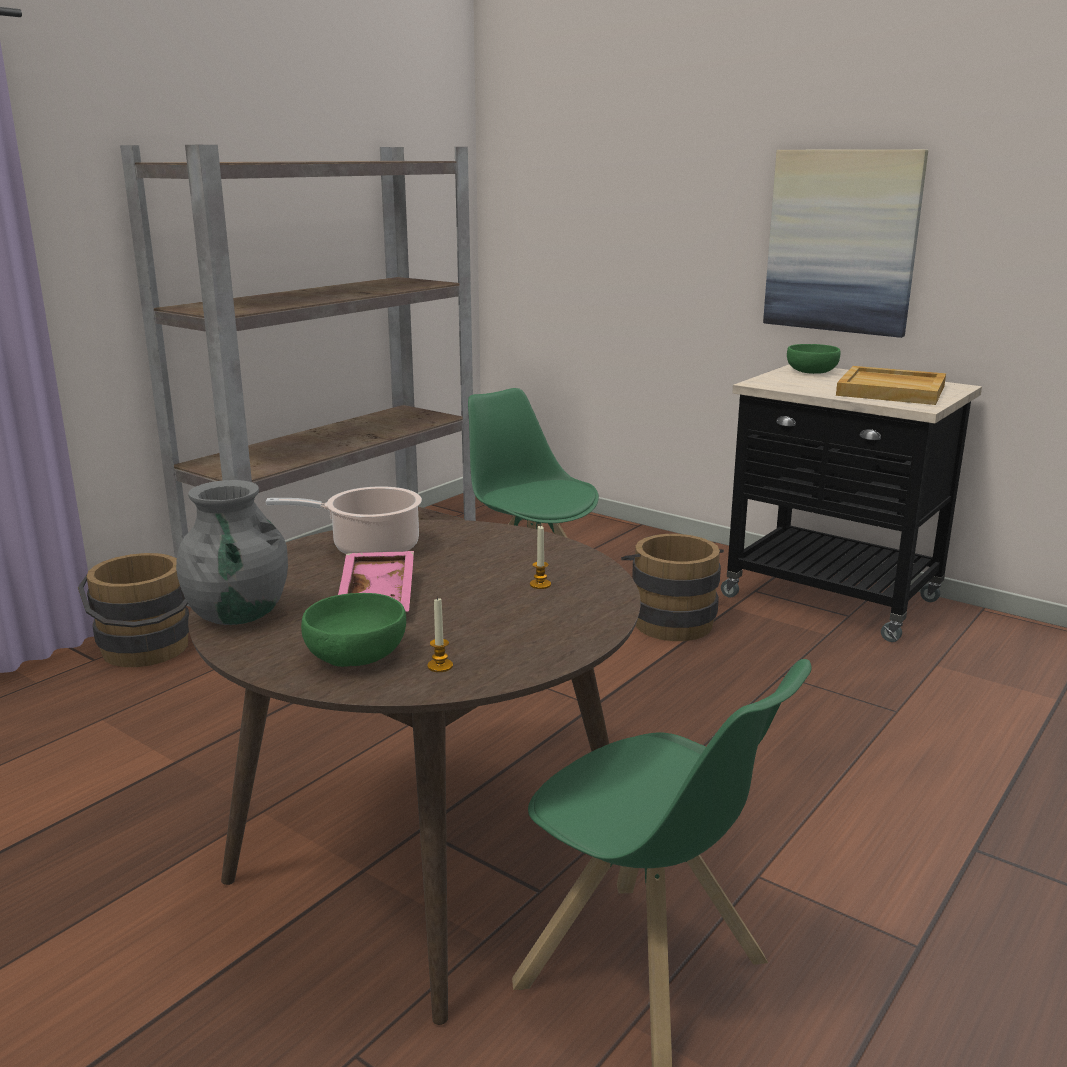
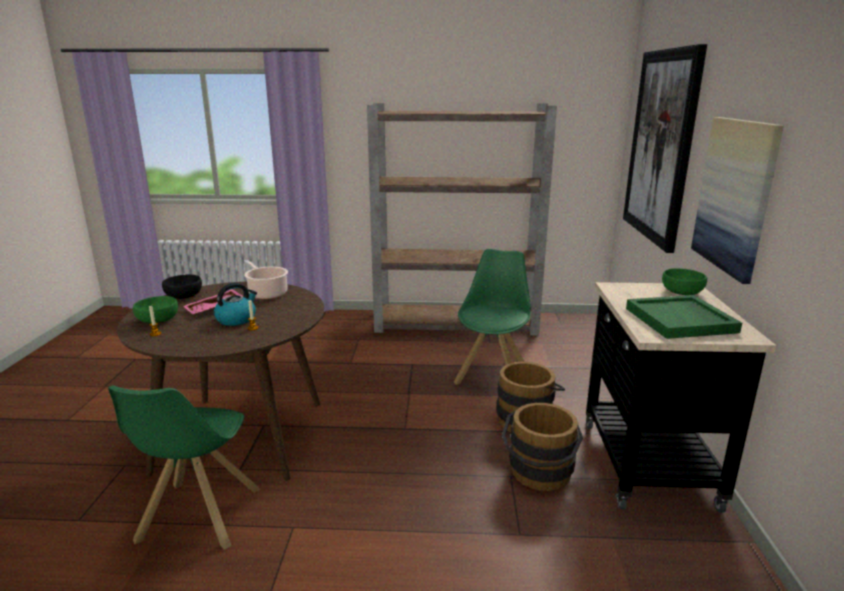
camera: 55 degrees right, 0 degrees up
(147, 651) = (337, 323): brown bucket -> brown bucket (539, 475)
(238, 614) = (183, 296): grey vase -> black bowl
(472, 589) = (236, 319): none -> kettle
(618, 202) = (661, 146): none -> picture
(892, 390) = (681, 320): beige tray -> green tray

